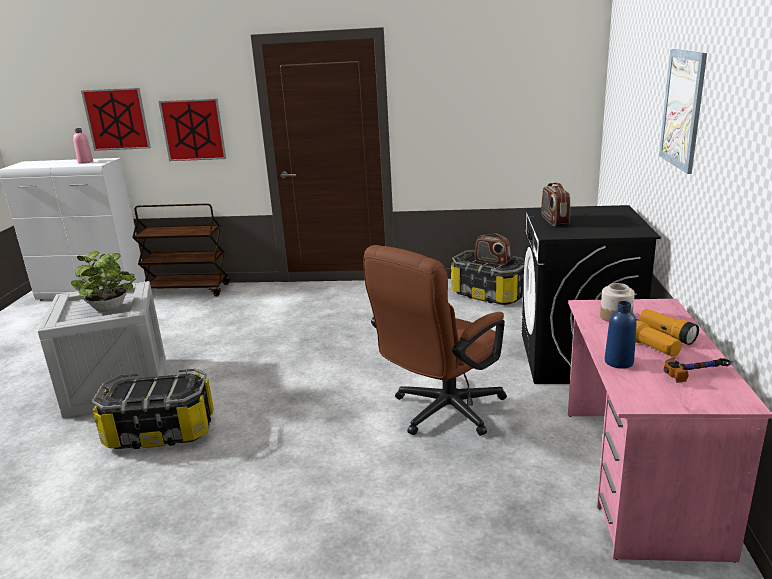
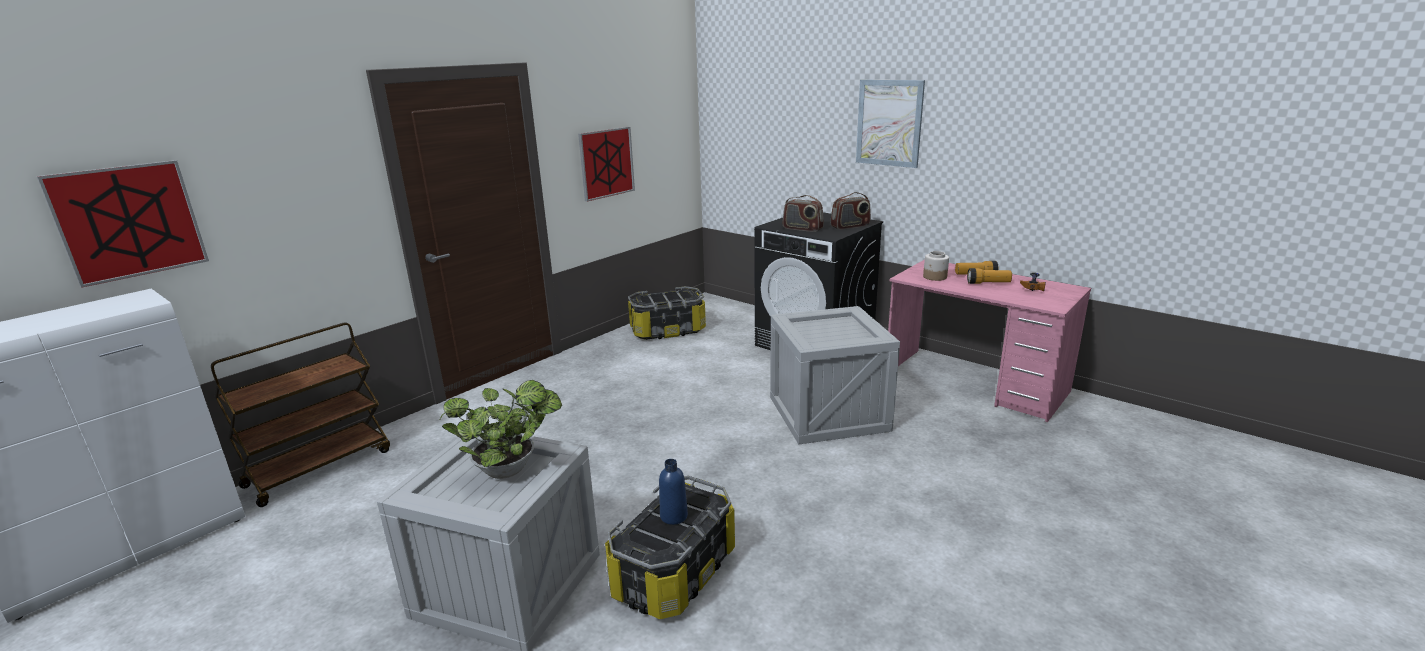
camera: 55 degrees left, 0 degrees up
(85, 162) = (98, 309): pink bottle -> none
(193, 130) = (286, 218): picture -> picture (606, 163)
(441, 413) = (827, 414): brown office chair -> crate
(492, 262) = (669, 297): radio -> radio (850, 226)
(618, 362) = (1000, 295): blue bottle -> blue bottle (673, 516)

